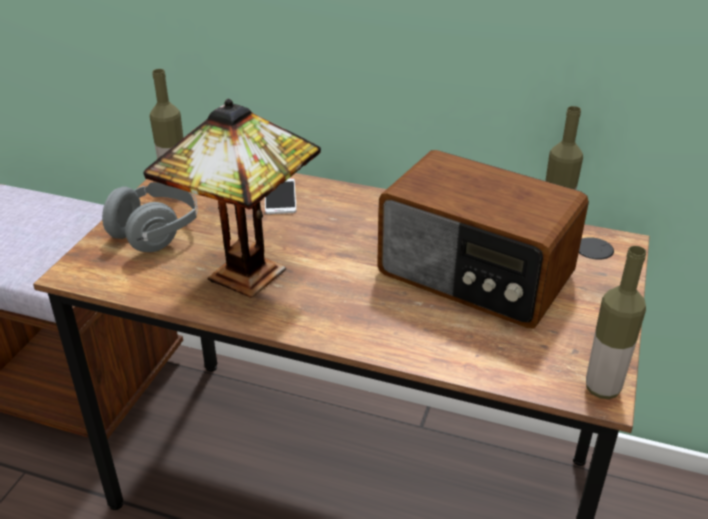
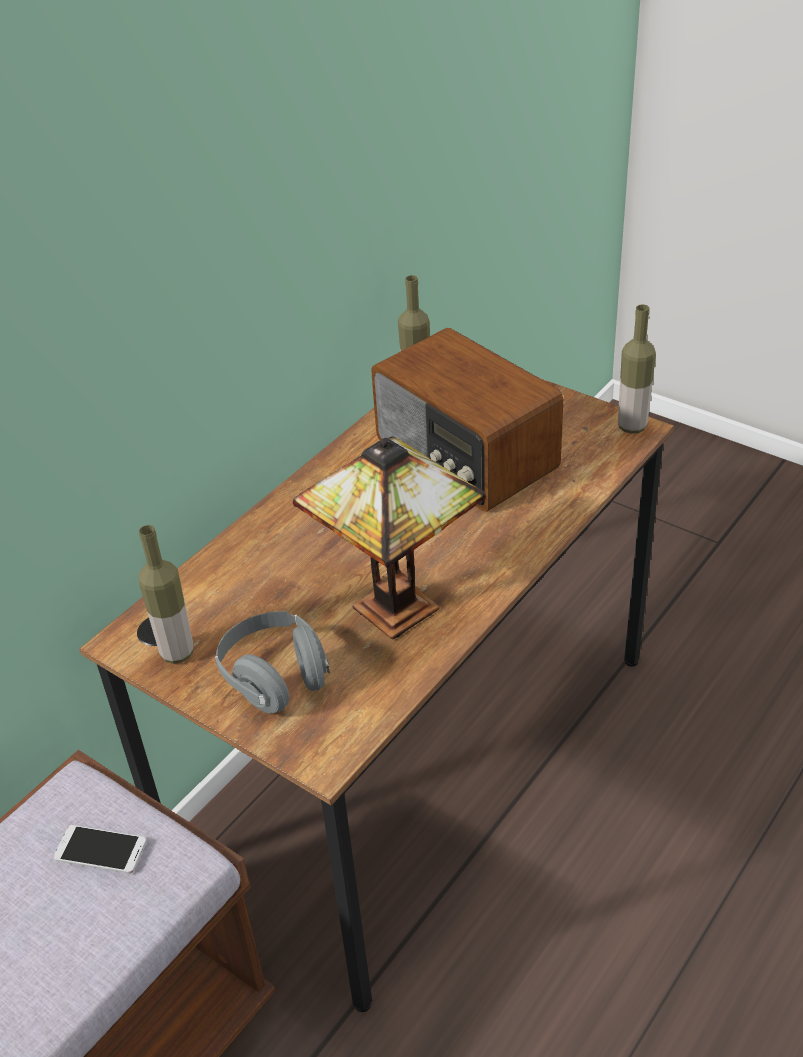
camera: 70 degrees left, 5 degrees up
(280, 197) = (254, 564): phone -> phone (100, 850)
(475, 276) = (465, 456): radio -> radio turned 90 degrees clockwise

